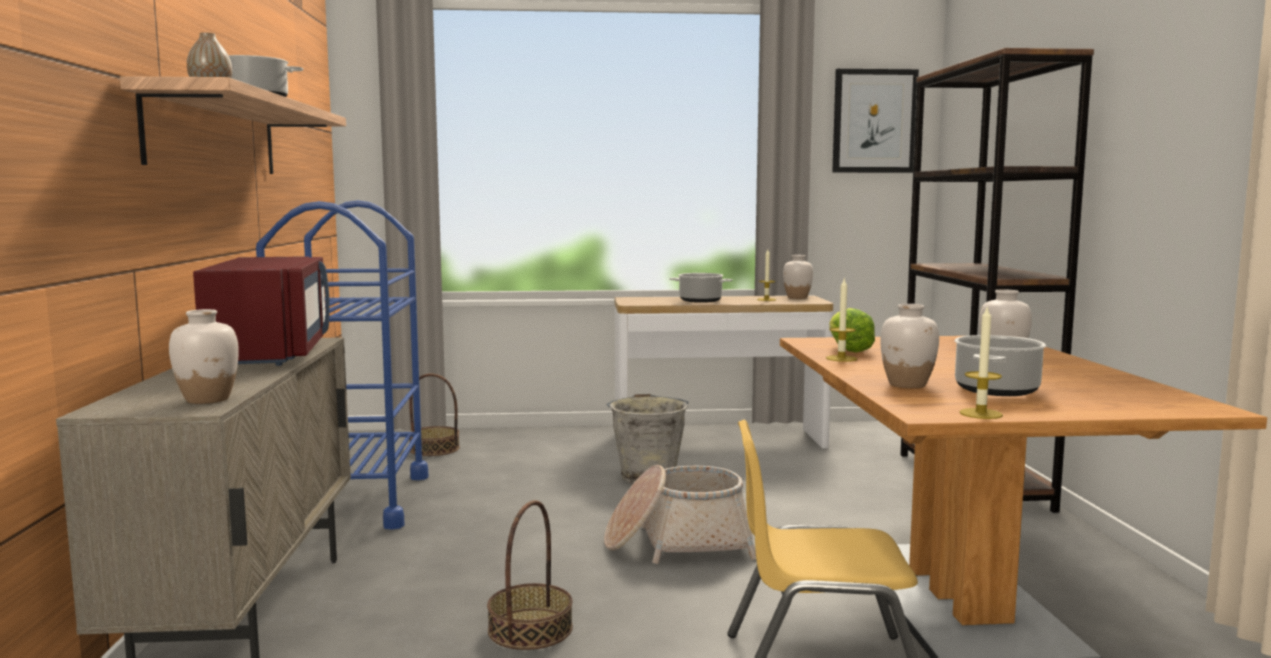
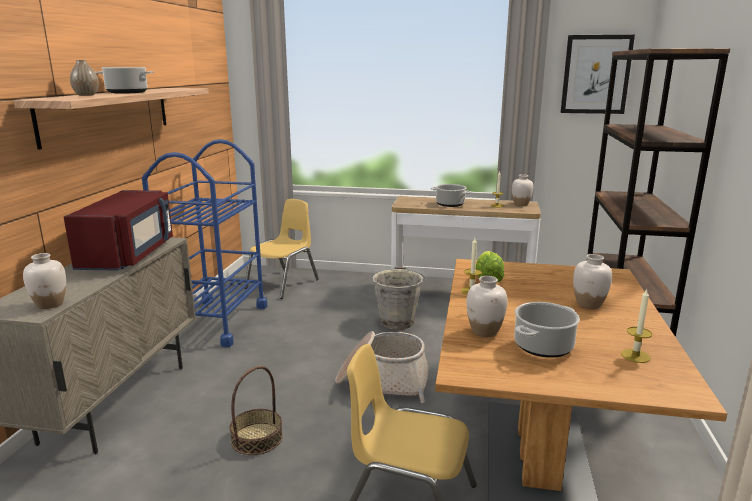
camera: 15 degrees right, 10 degrees up
(434, 449) = (283, 284): basket -> yellow chair
(980, 414) = (499, 378): candle -> candle (635, 356)

